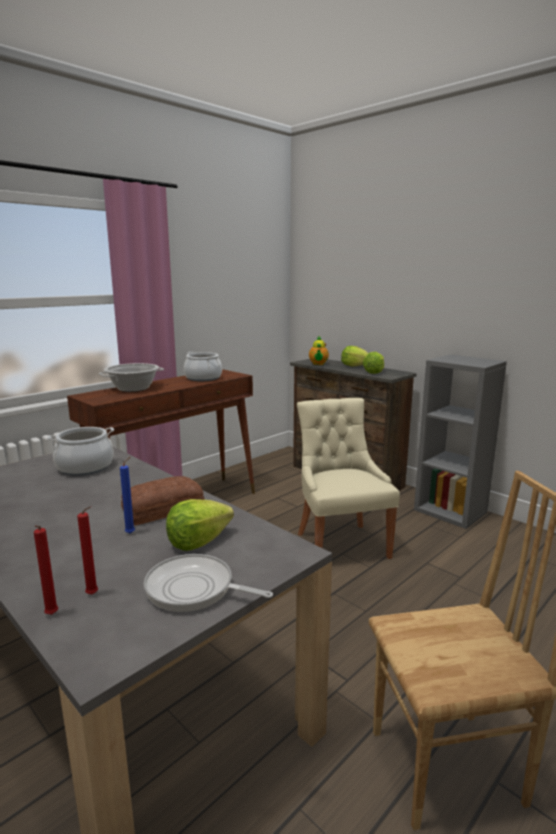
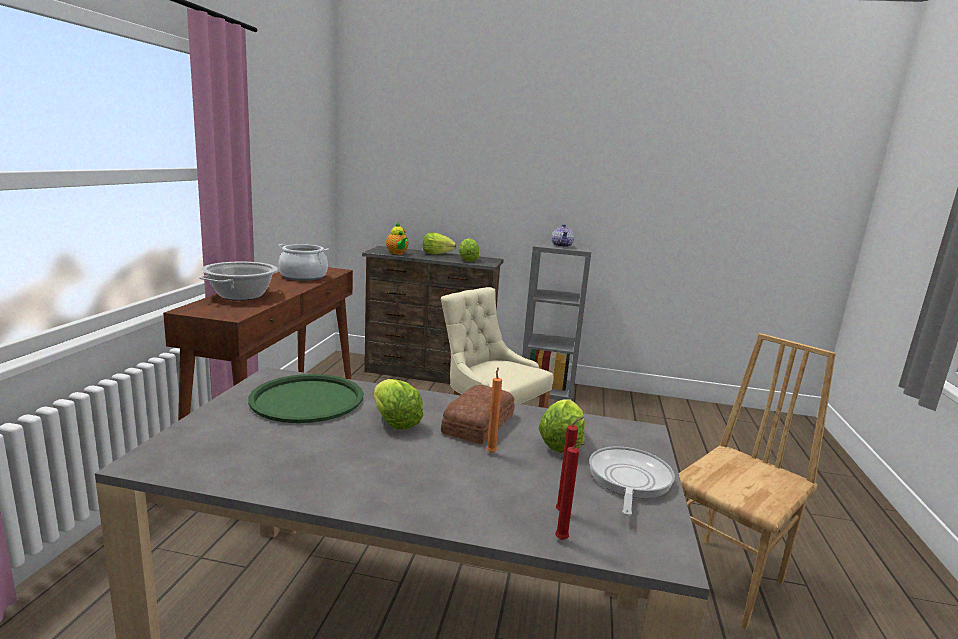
camera: 35 degrees left, 0 degrees up
(85, 467) = (307, 399): cooking pot -> green tray
(109, 494) = (394, 421): none -> lettuce
(131, 533) = (491, 452): blue candle -> orange candle
(194, 589) = (628, 480): frying pan -> frying pan turned 120 degrees clockwise
(462, 360) = (562, 246): none -> teapot

